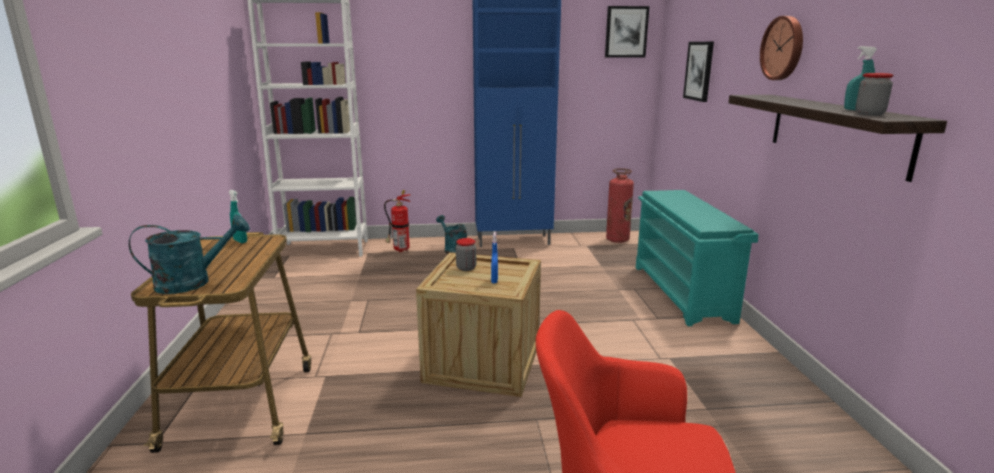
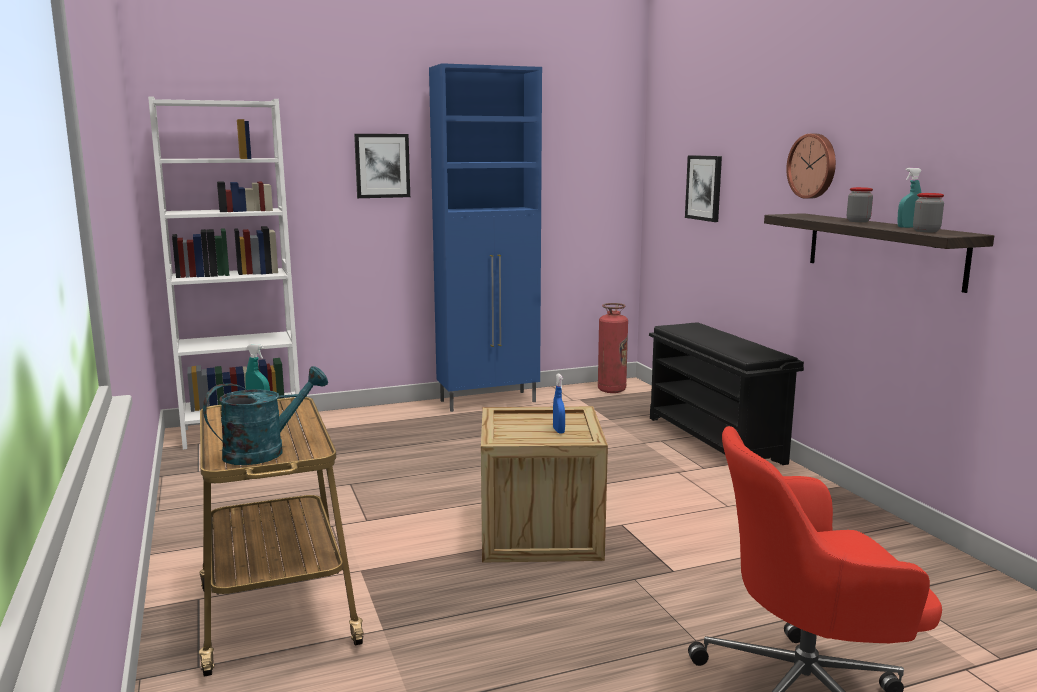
camera: 15 degrees left, 5 degrees down
(399, 250) = (348, 424): fire extinguisher -> none
(453, 250) = (419, 418): turquoise watering can -> none
(466, 268) = (515, 422): jar -> jar (858, 221)
(626, 32) = (606, 142): picture -> picture (382, 165)
(683, 293) = (716, 440): turquoise shoe rack -> black shoe rack

